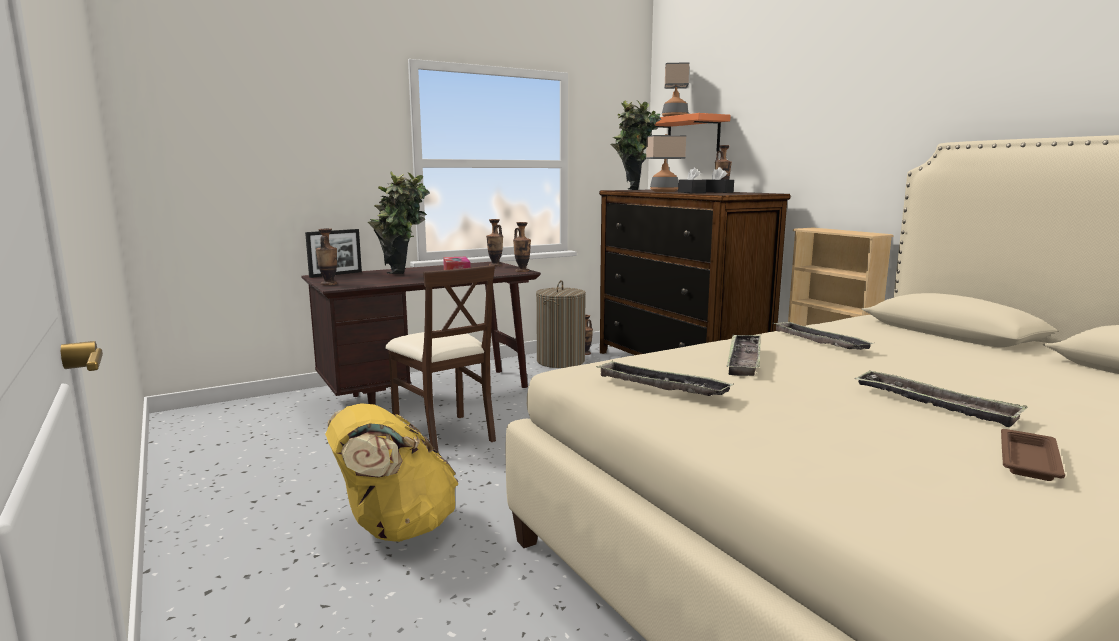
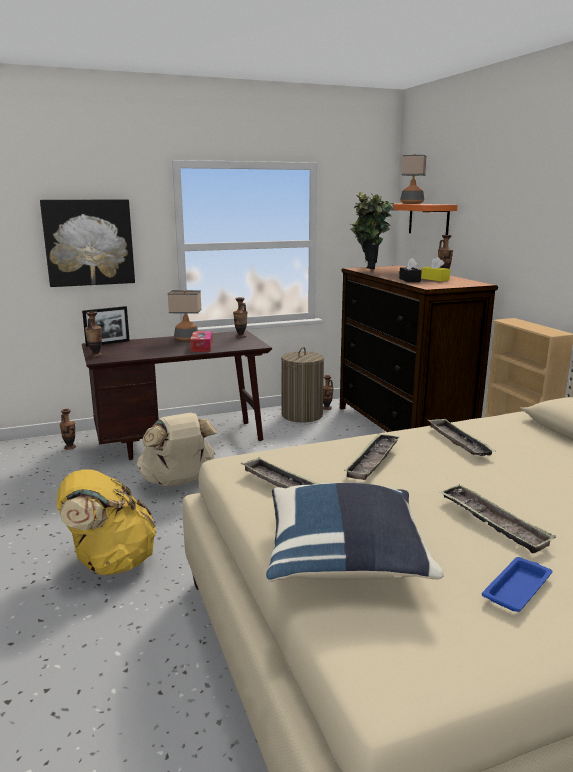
camera: 10 degrees right, 5 degrees up
(308, 153) = (89, 242): none -> picture
(402, 276) = (157, 348): potted plant -> none
(445, 435) = (178, 482): beige chair -> beige backpack
(522, 271) = (258, 345): vase -> vase (70, 447)
(664, 191) = (390, 276): table lamp -> table lamp (186, 339)
(717, 192) = (435, 279): black tissue box -> yellow tissue box
(803, 450) = (346, 560): none -> blue pillow
(1028, 460) = (517, 588): brown tray -> blue tray

